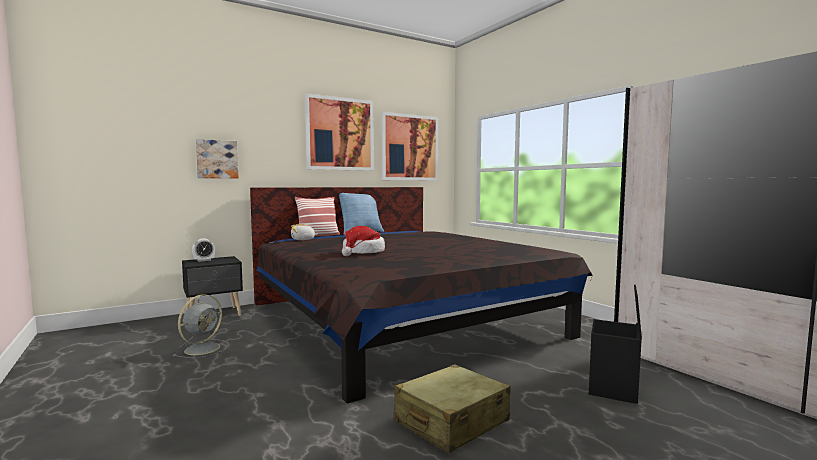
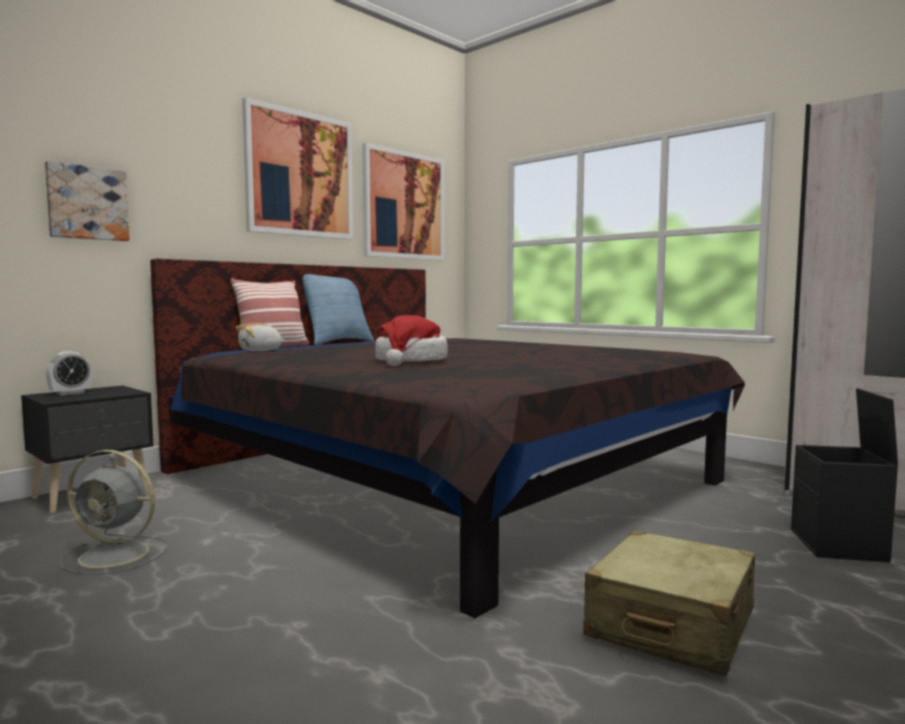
camera: 15 degrees left, 0 degrees up
(203, 348) = (117, 555): grey fan -> grey fan turned 90 degrees clockwise

